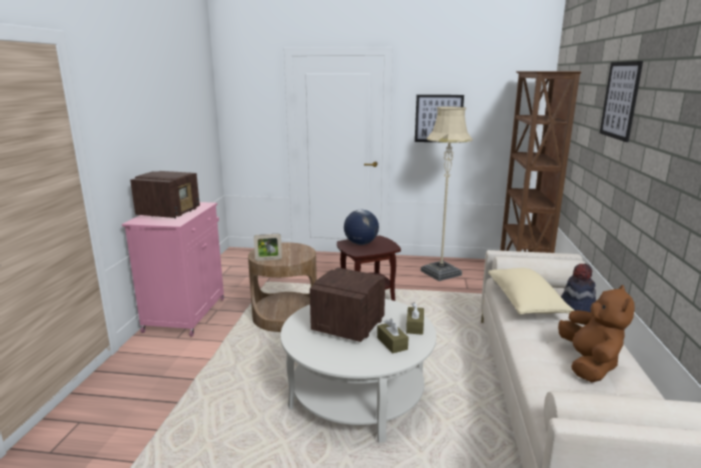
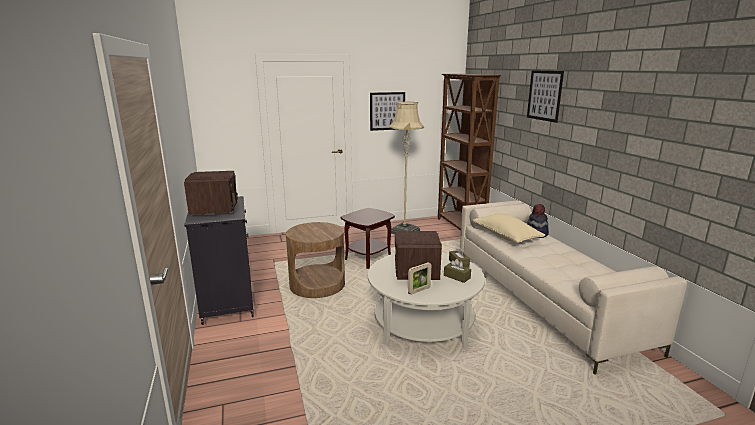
camera: 25 degrees left, 0 degrees up
(186, 314) = (228, 301): pink cabinet -> black cabinet
(268, 259) = (310, 237): picture frame -> picture frame (419, 290)
(360, 243) = (361, 215): globe -> none
(589, 364) = (572, 264): brown plush toy -> none

